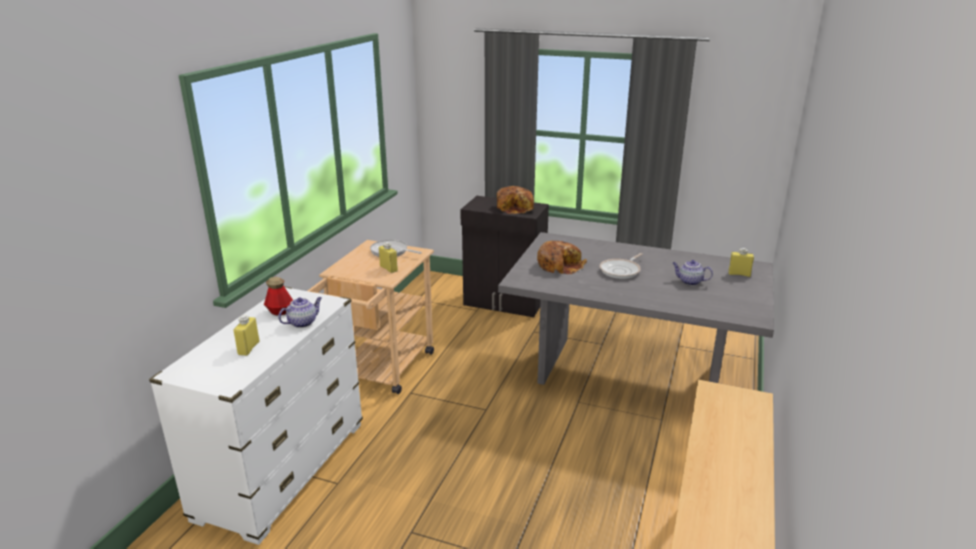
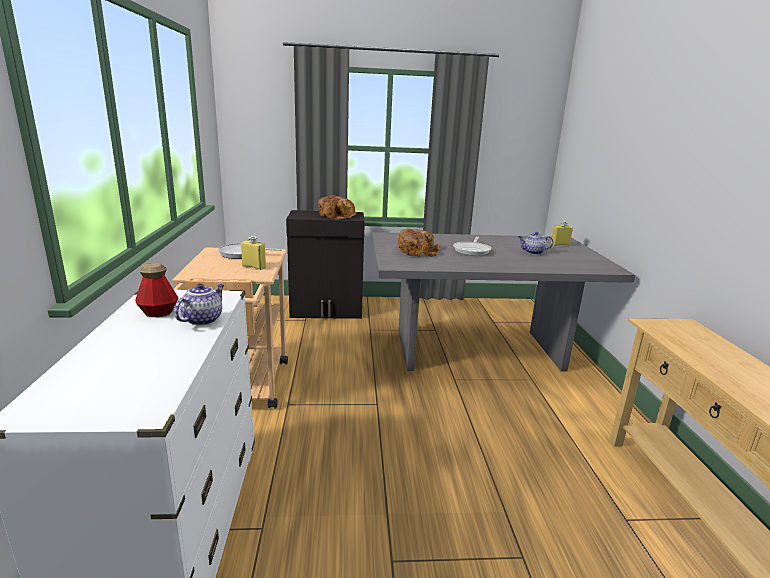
camera: 25 degrees left, 5 degrees down
(248, 348) = (143, 358): yellow bottle -> none

